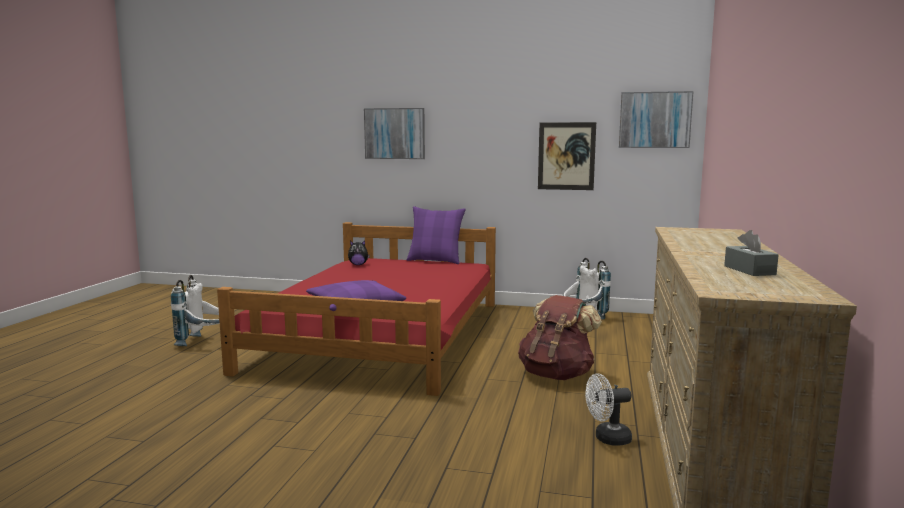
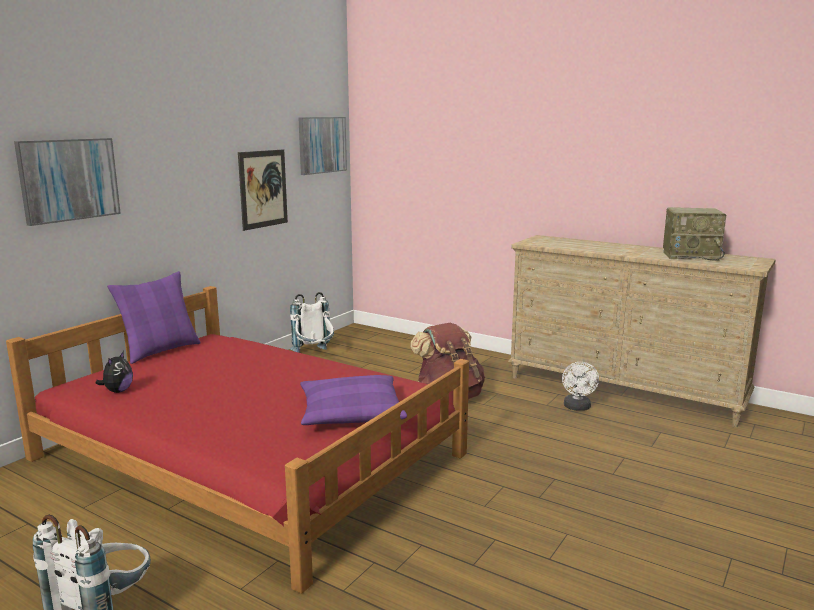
camera: 70 degrees left, 5 degrees up
(749, 270) = (691, 256): grey tissue box -> radio

